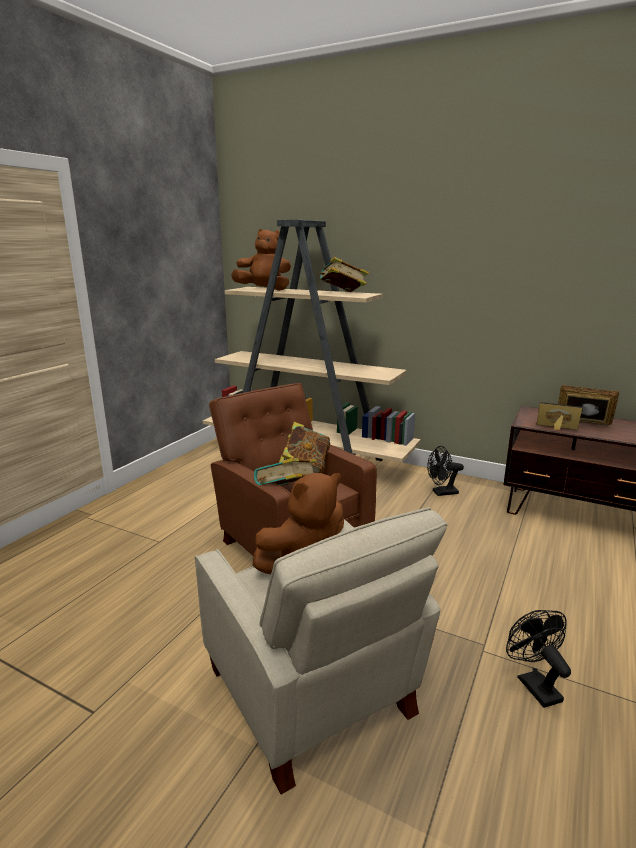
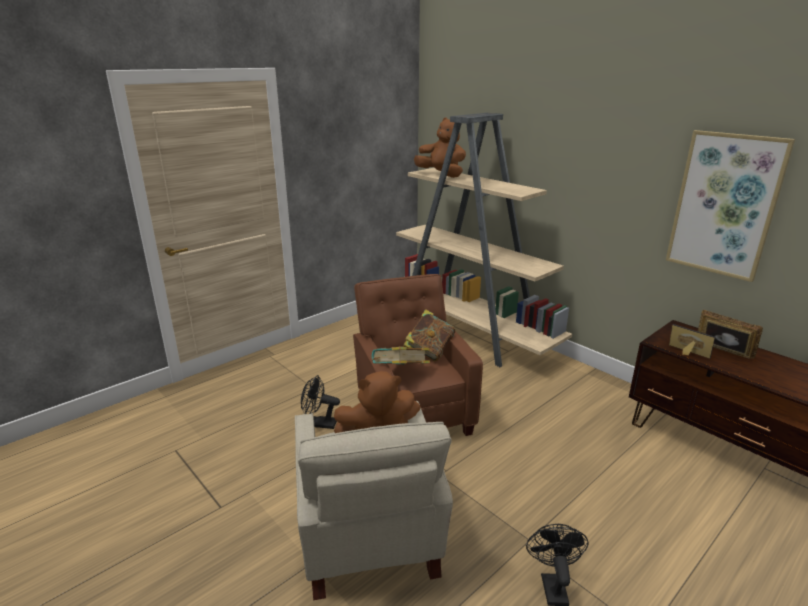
camera: 20 degrees right, 5 degrees up
(342, 293) = (506, 187): book -> none
(441, 493) = (577, 390): black fan -> black fan (319, 424)
(560, 287) = (724, 205): none -> picture

